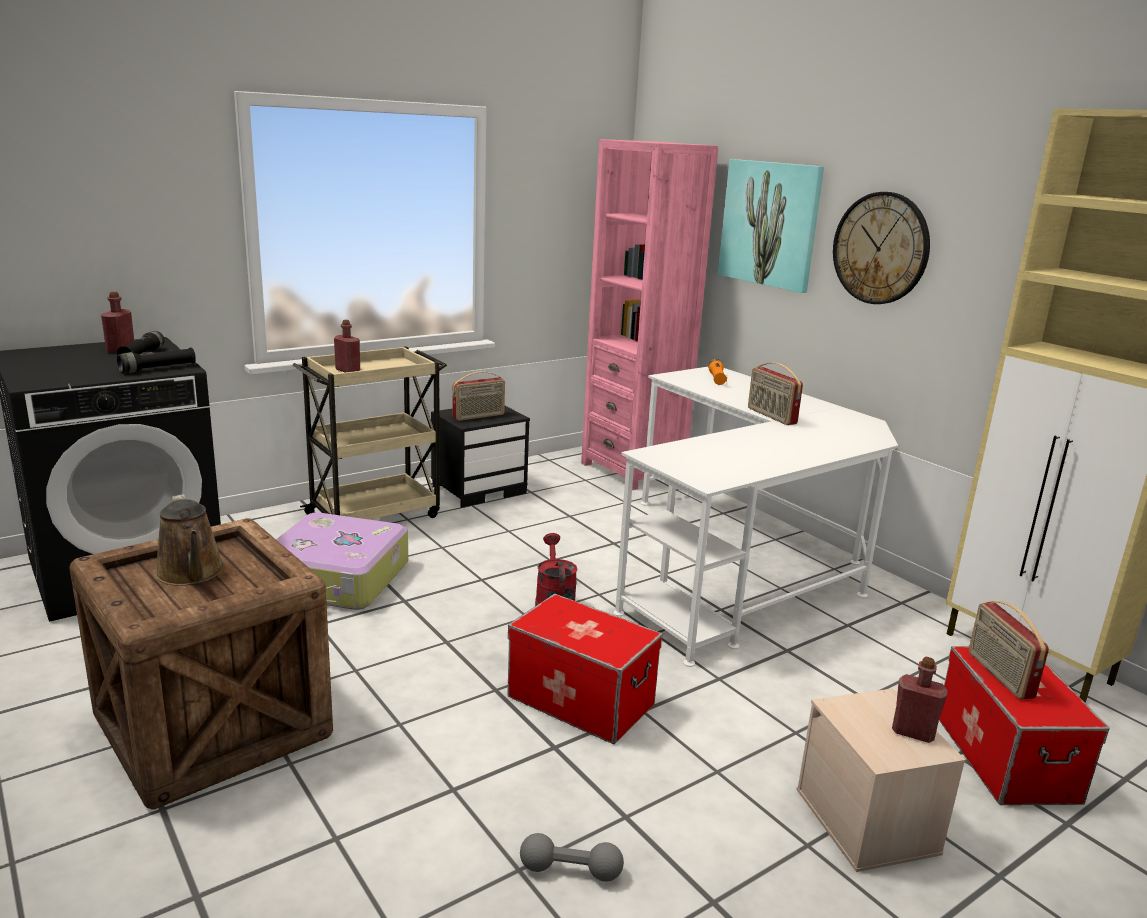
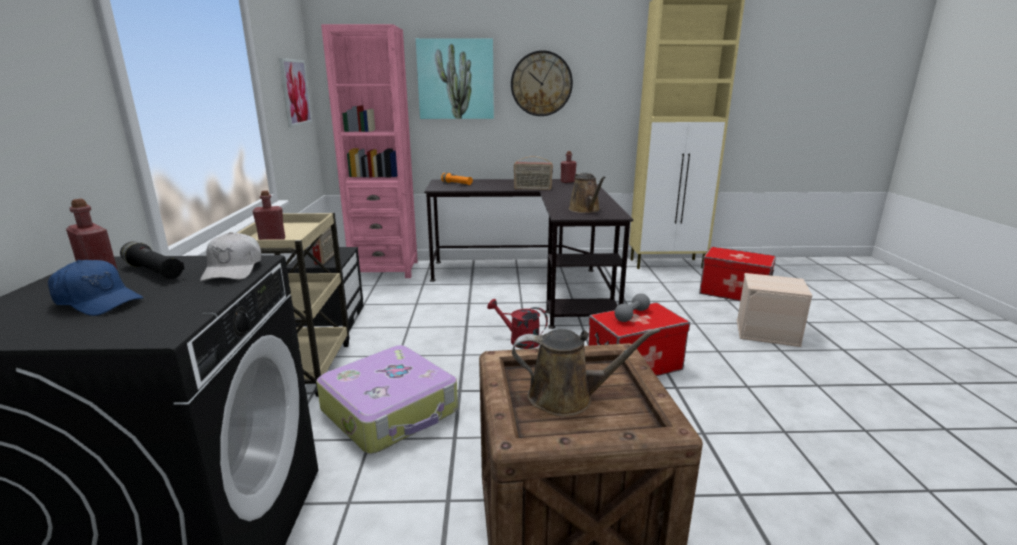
camera: 55 degrees left, 0 degrees up
(78, 360) = (98, 301): none -> blue cap
(158, 369) = (233, 270): black flashlight -> white cap
(570, 870) = (788, 416): grey dumbbell -> grey dumbbell (631, 315)
(575, 218) = (295, 92): none -> picture
(704, 461) = (585, 210): none -> brown watering can
(742, 564) = (533, 282): white desk -> black desk
(913, 732) = (781, 280): red bottle -> red bottle (567, 181)
(998, 675) = (731, 257): radio -> none

